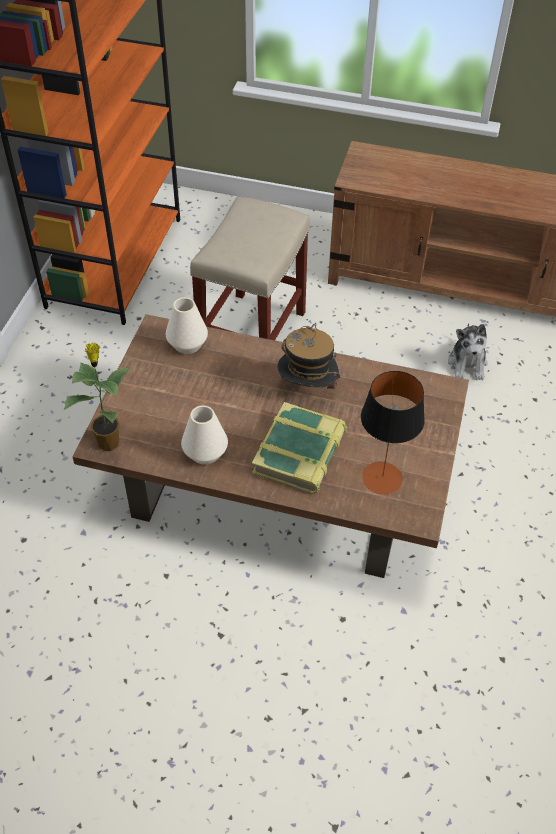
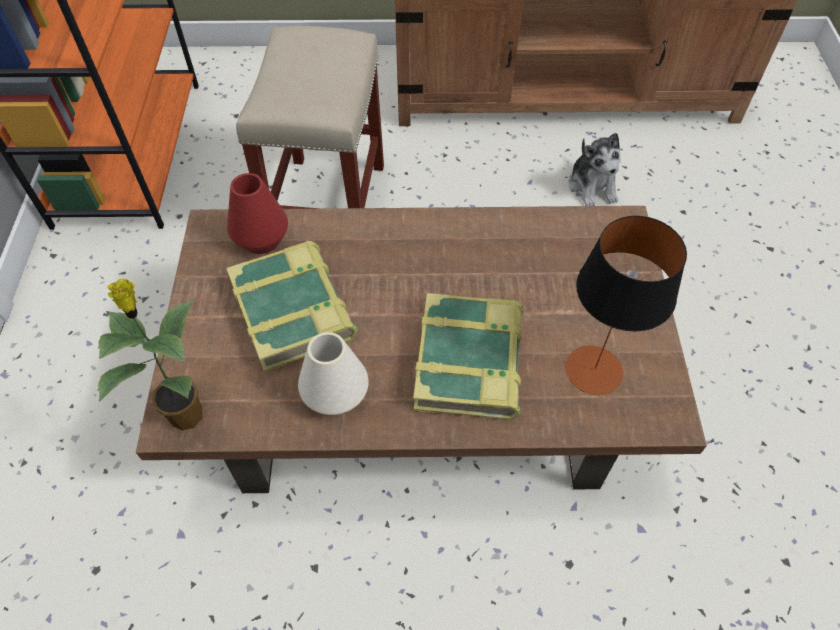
camera: 15 degrees left, 5 degrees up
(187, 344) = (262, 239): white vase -> red vase
(195, 395) = (294, 310): none -> book
(307, 389) = (445, 265): hat -> none

